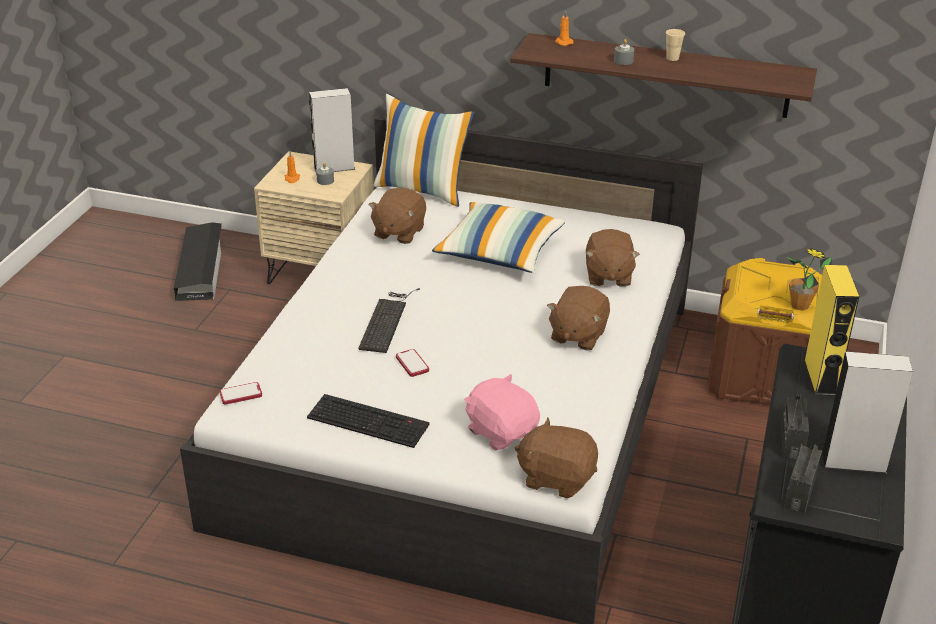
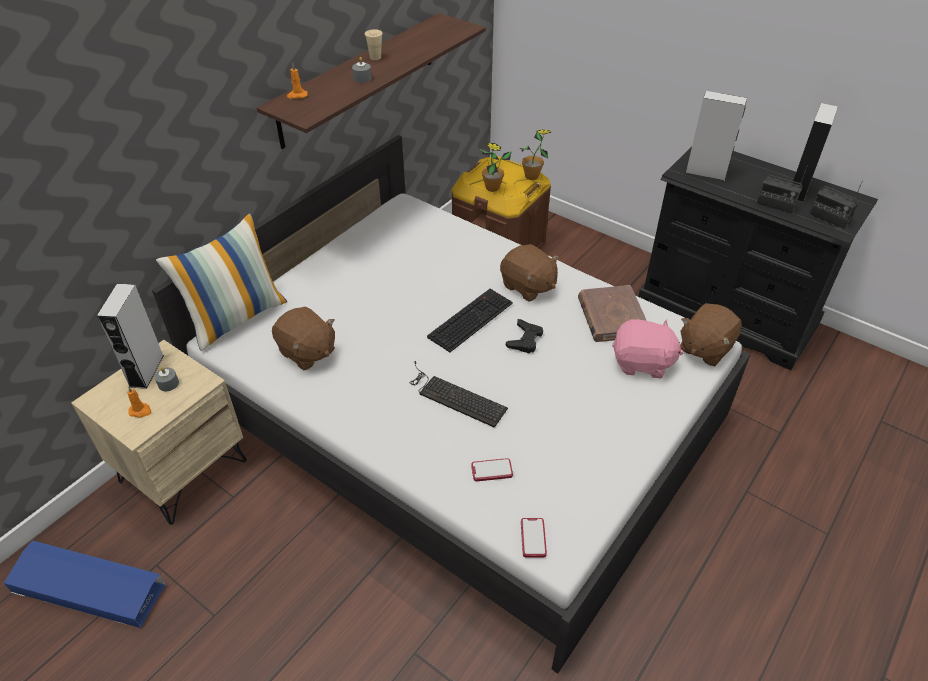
camera: 70 degrees left, 10 degrees up
(200, 268) = (88, 588): black storage box -> blue storage box
(370, 421) = (605, 443): keyboard -> keyboard (470, 319)
(412, 364) = (530, 395): phone -> phone (491, 470)
(490, 347) = (525, 340): none -> black game controller
(499, 252) = (382, 296): pillow -> none
(501, 431) = (642, 363): pink plush toy -> pink plush toy turned 150 degrees counterclockwise
(565, 400) = (611, 316): none -> brown book
(608, 276) = (453, 247): brown plush toy -> none
(747, 282) = (492, 188): none -> potted plant
(820, 377) = (706, 173): yellow speaker -> grey speaker

